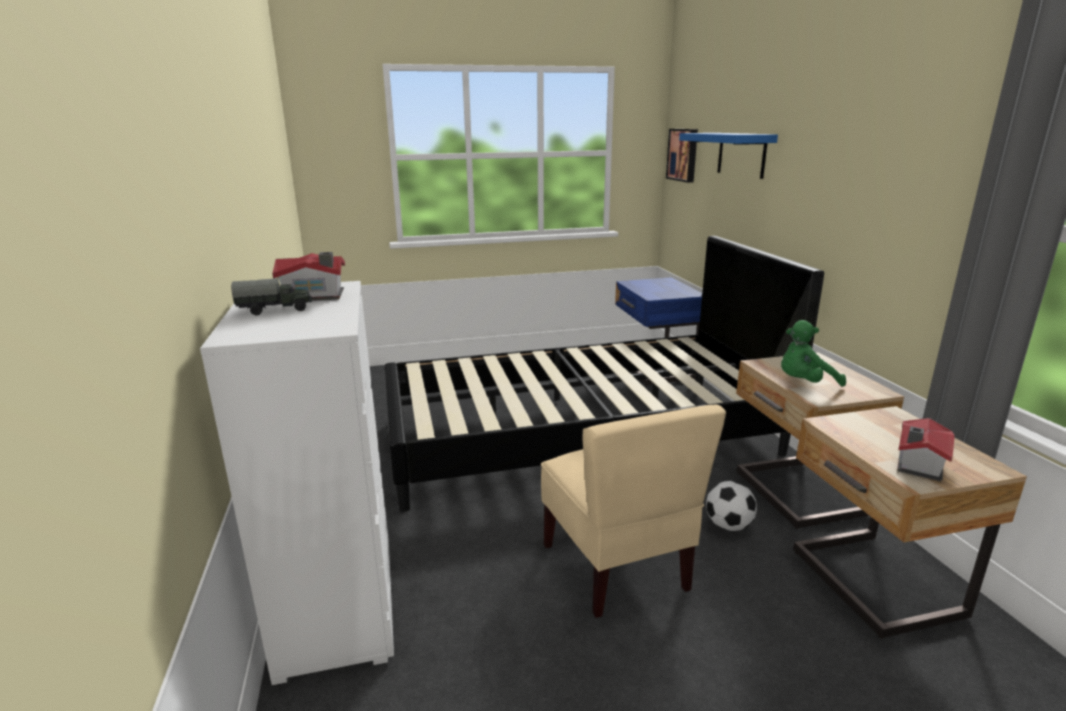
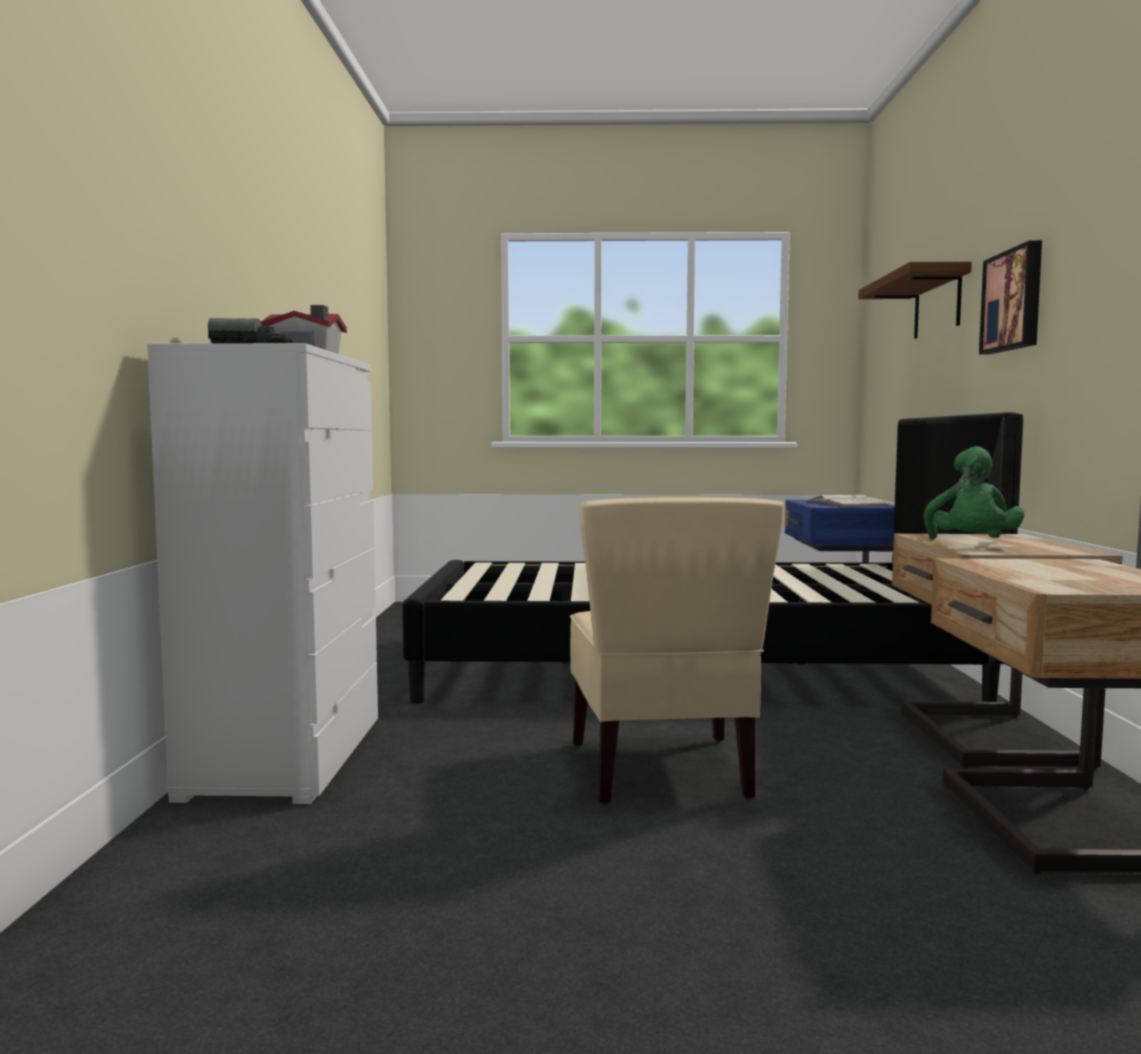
camera: 15 degrees right, 15 degrees down
(664, 289) = (846, 504): none -> white book
(683, 154) = (881, 332): picture -> picture (1014, 300)
(728, 526) = (855, 755): football -> none
(741, 154) = (937, 304): blue shelf -> brown shelf
(804, 383) = (971, 544): green plush toy -> green plush toy turned 75 degrees counterclockwise
(917, 464) = (1072, 582): toy house -> none

